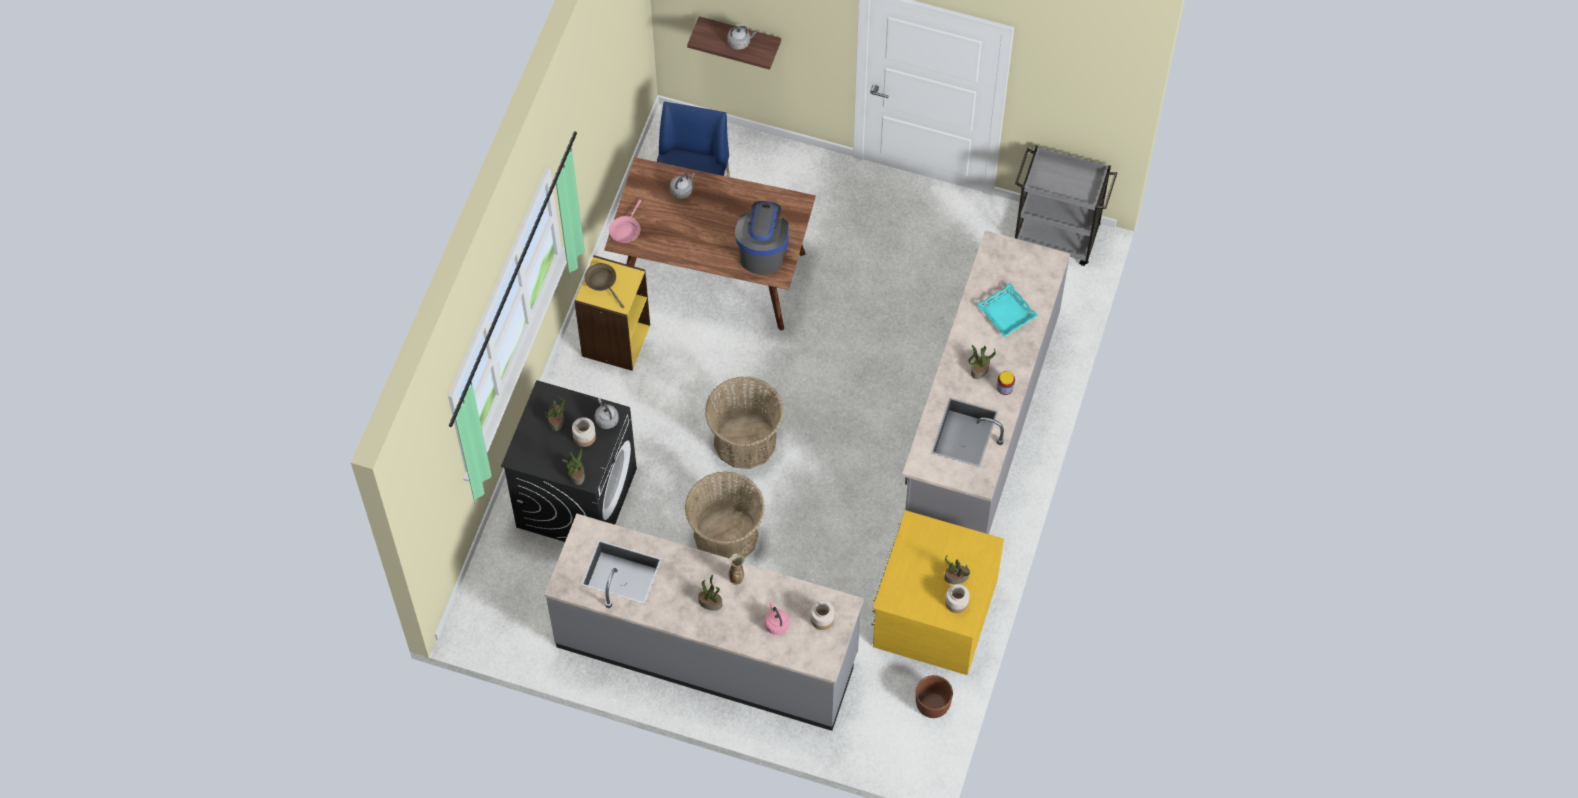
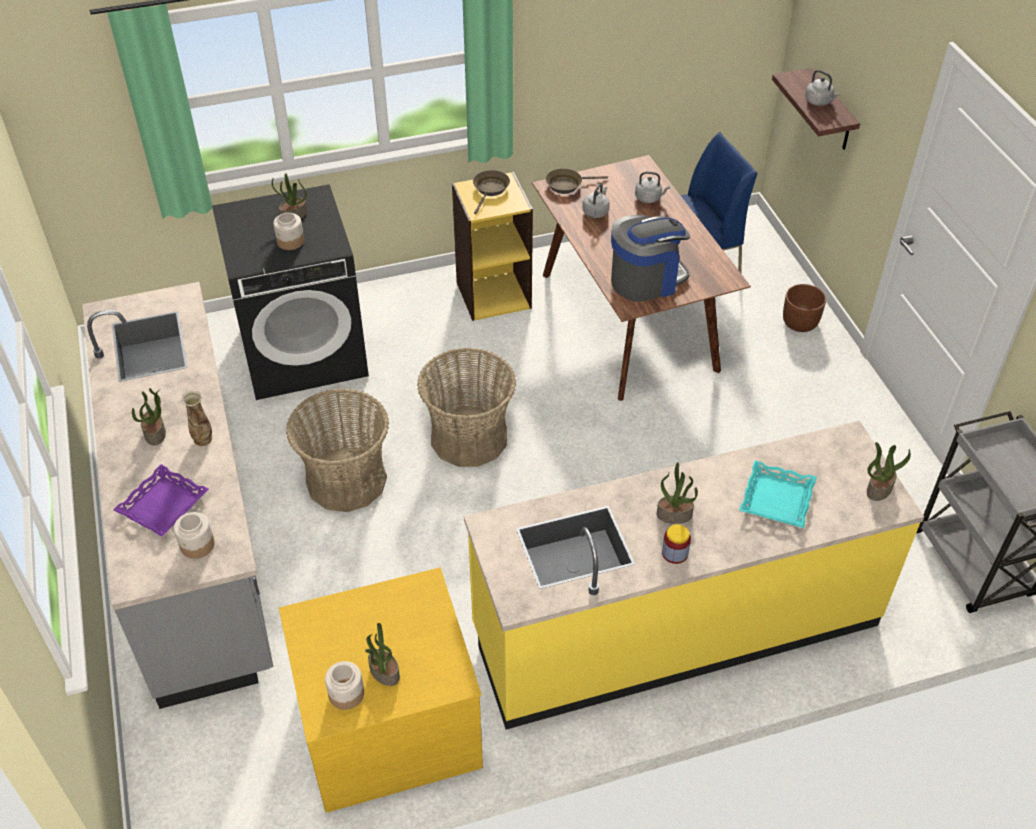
camera: 55 degrees right, 15 degrees down
(576, 474) = (241, 256): potted plant -> potted plant (879, 488)
(606, 419) = (324, 246): grey kettle -> grey kettle (596, 211)
(626, 230) = (567, 185): pink frying pan -> brown frying pan
(776, 624) = (163, 504): pink kettle -> purple tray
(932, 704) = (259, 797): brown planter -> brown planter (799, 322)
(979, 422) = (675, 626): grey counter -> yellow counter

